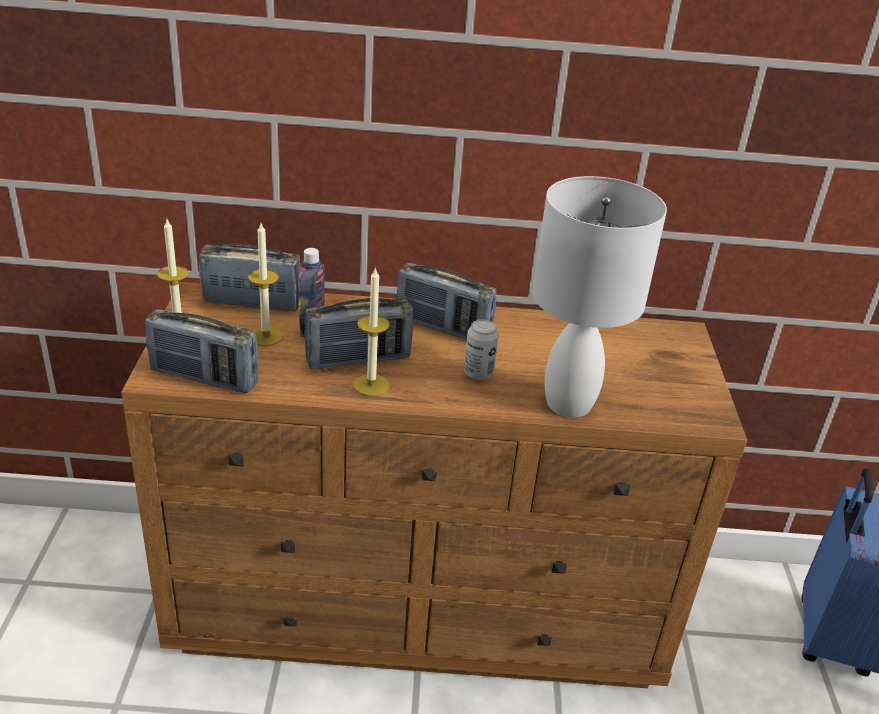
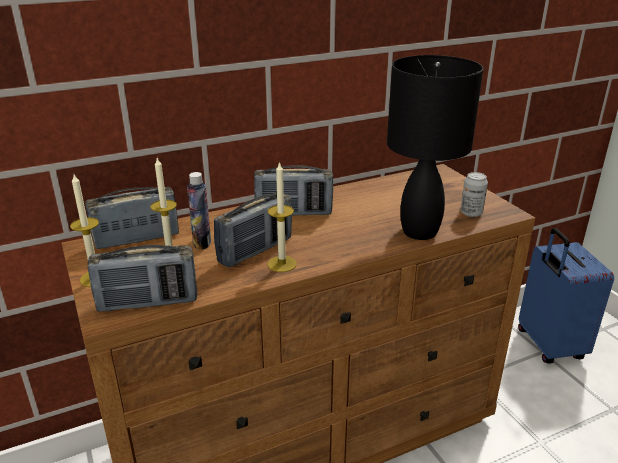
camera: 25 degrees left, 5 degrees down
(478, 373) = (345, 232): can -> can (471, 213)
(569, 405) = (420, 232): white table lamp -> black table lamp

